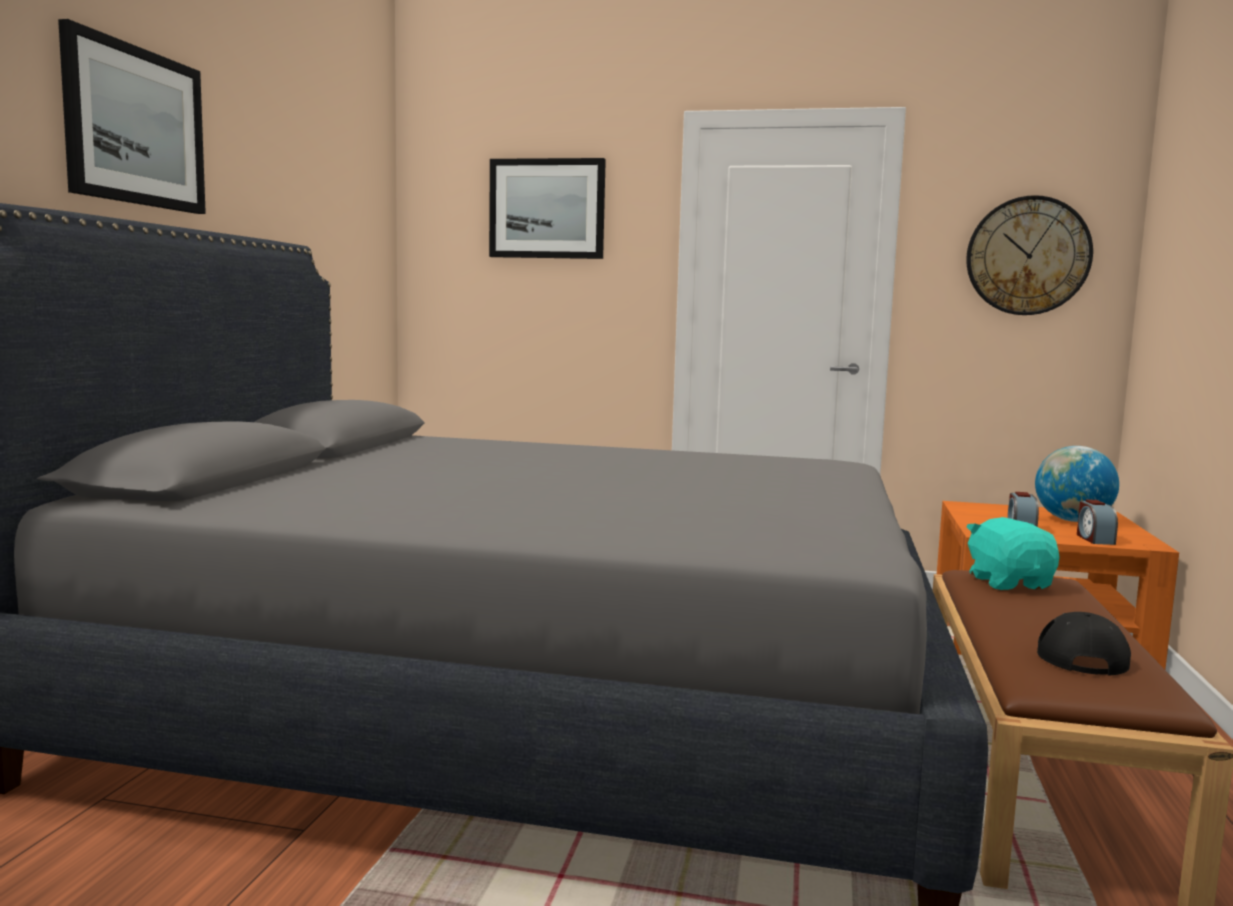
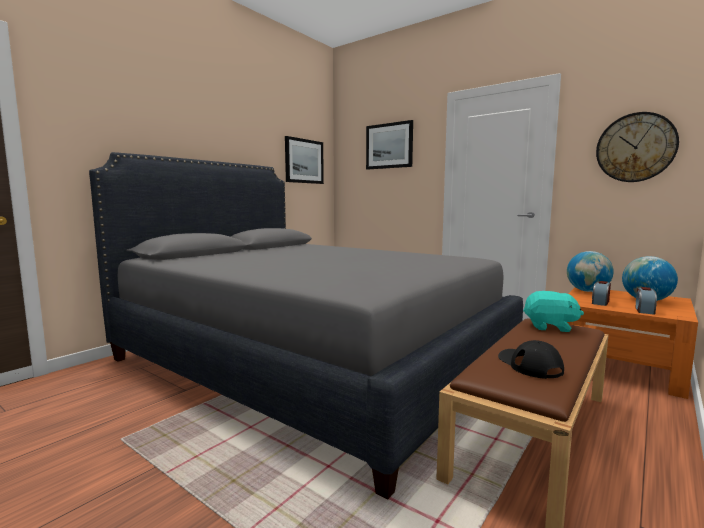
camera: 25 degrees right, 0 degrees up
(135, 126) = (190, 123): picture -> picture (304, 161)
(974, 509) = (587, 291): none -> globe
(1009, 583) = (550, 327): turquoise plush toy -> turquoise plush toy turned 90 degrees clockwise
(1079, 654) = (529, 365): black cap -> black cap turned 60 degrees counterclockwise

